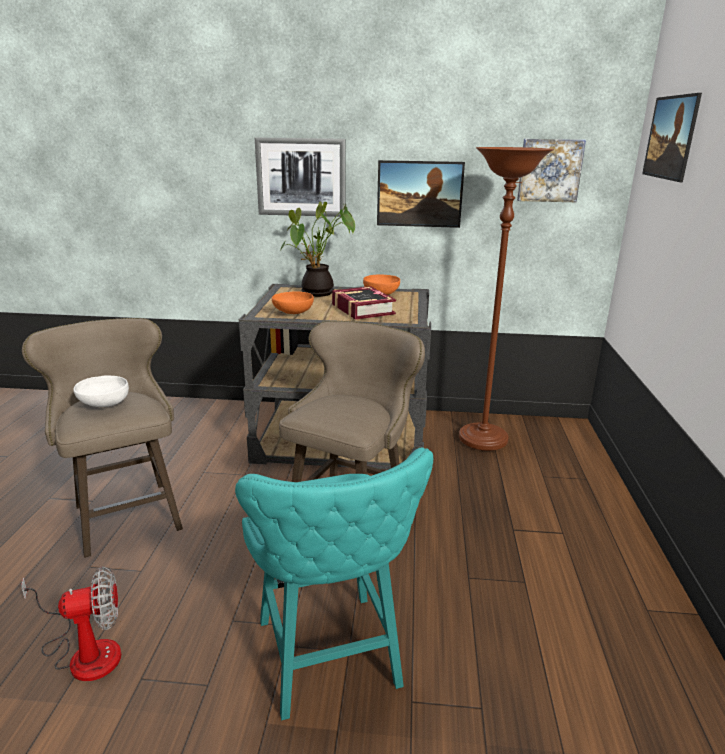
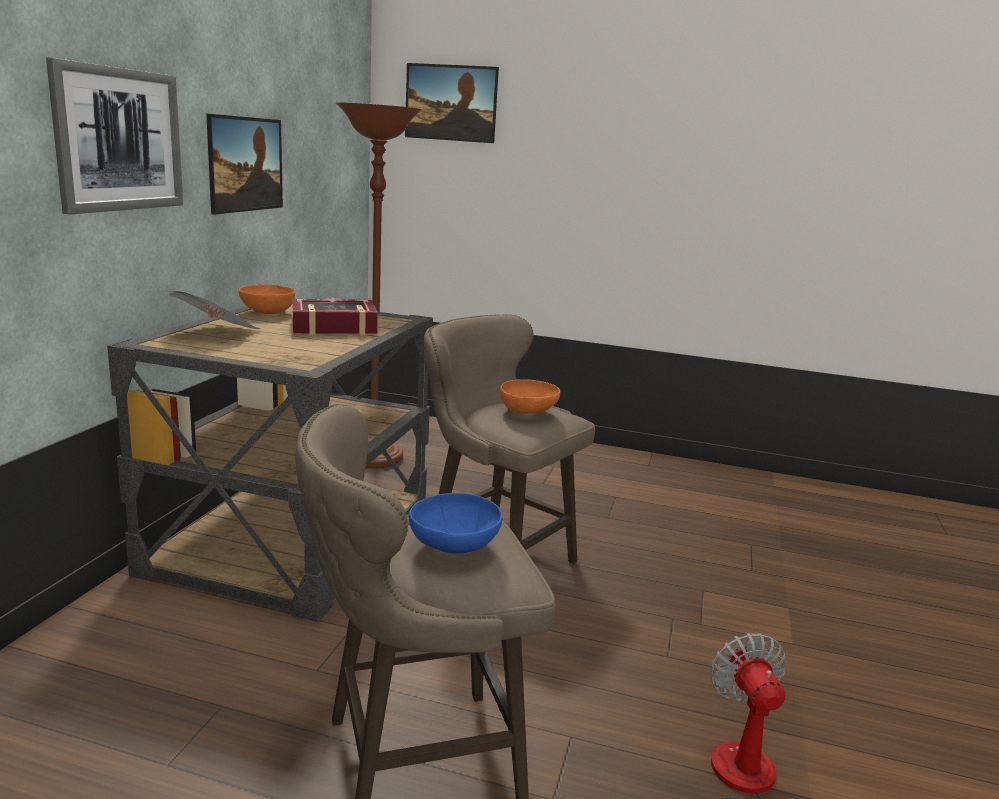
camera: 80 degrees left, 5 degrees down
(103, 404) = (454, 547): white bowl -> blue bowl
(293, 313) = (316, 352): orange bowl -> orange bowl (528, 412)
(317, 294) = (218, 334): potted plant -> newspaper
(329, 659) = (714, 601): turquoise stool -> none
(549, 170) = (331, 132): picture -> none

